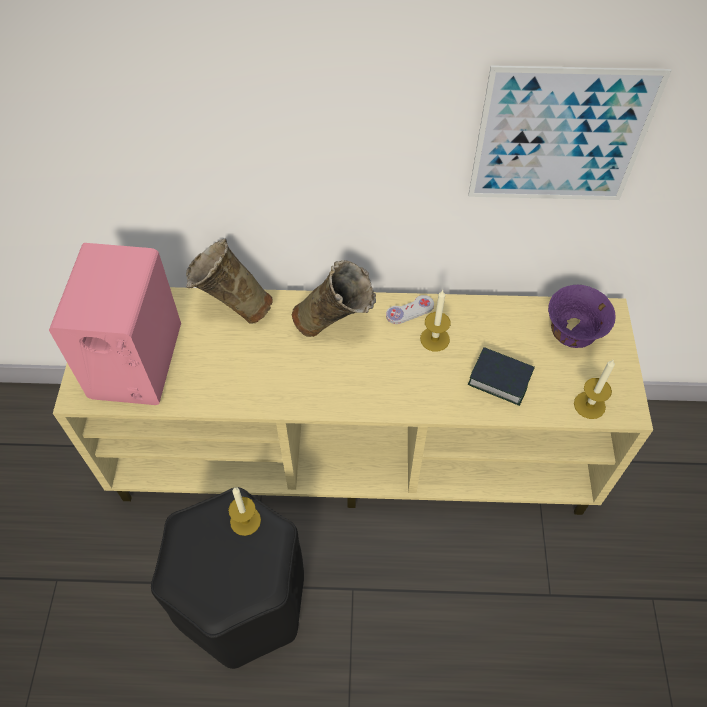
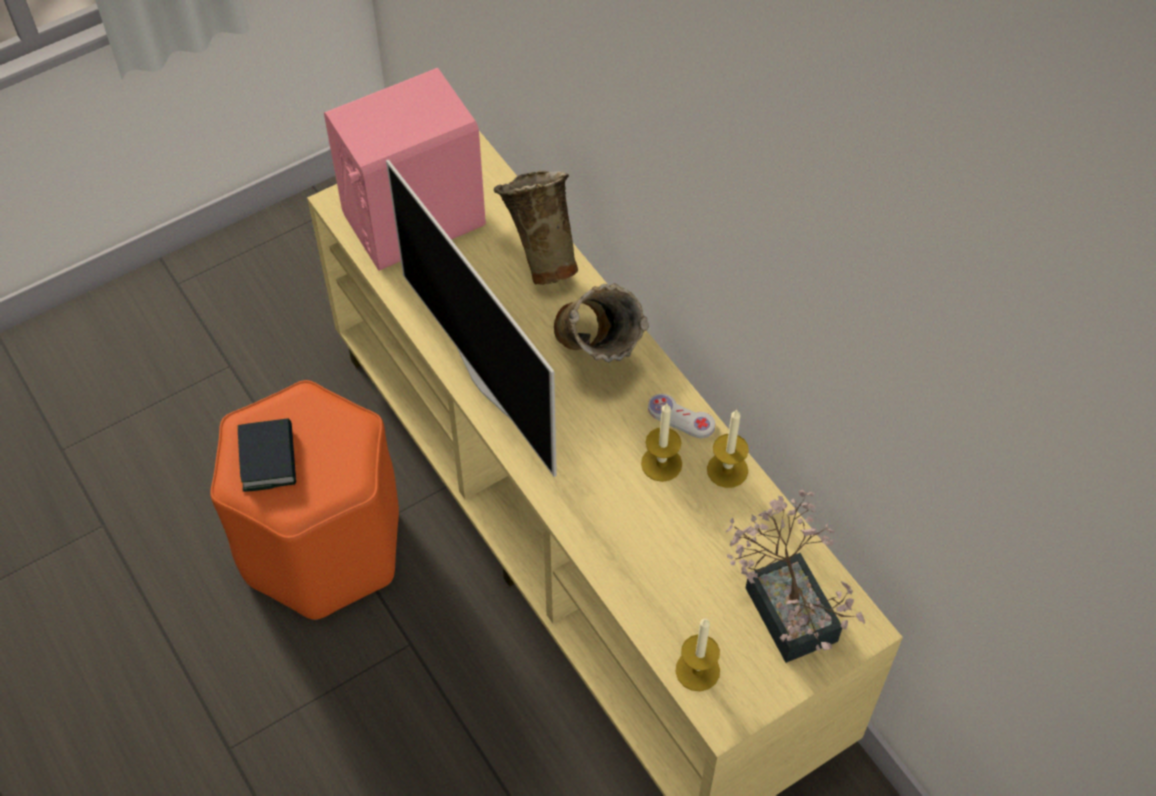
camera: 55 degrees right, 0 degrees up
(243, 601) = (323, 545): black stool -> orange stool
(245, 520) = (347, 447): candle -> candle (727, 470)
(300, 392) = (489, 380): none -> television
(500, 379) = (659, 558): book -> book (268, 459)
(560, 137) = (852, 343): picture -> none
(571, 336) = (786, 603): purple bowl -> potted plant

